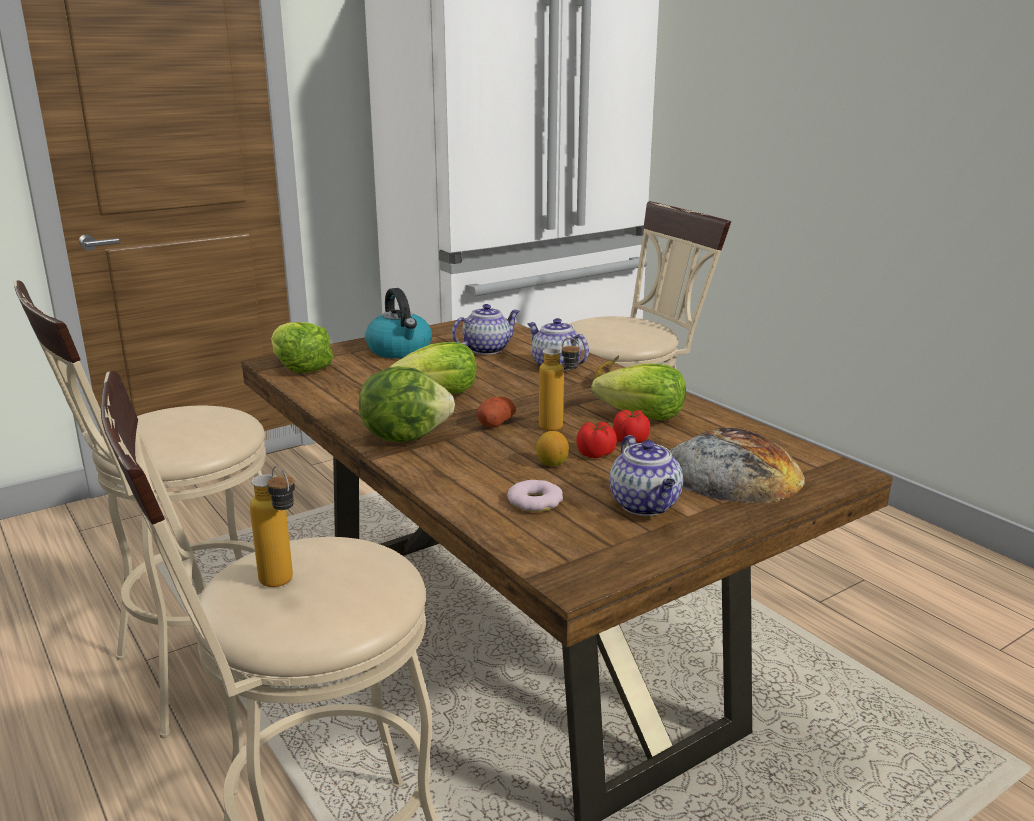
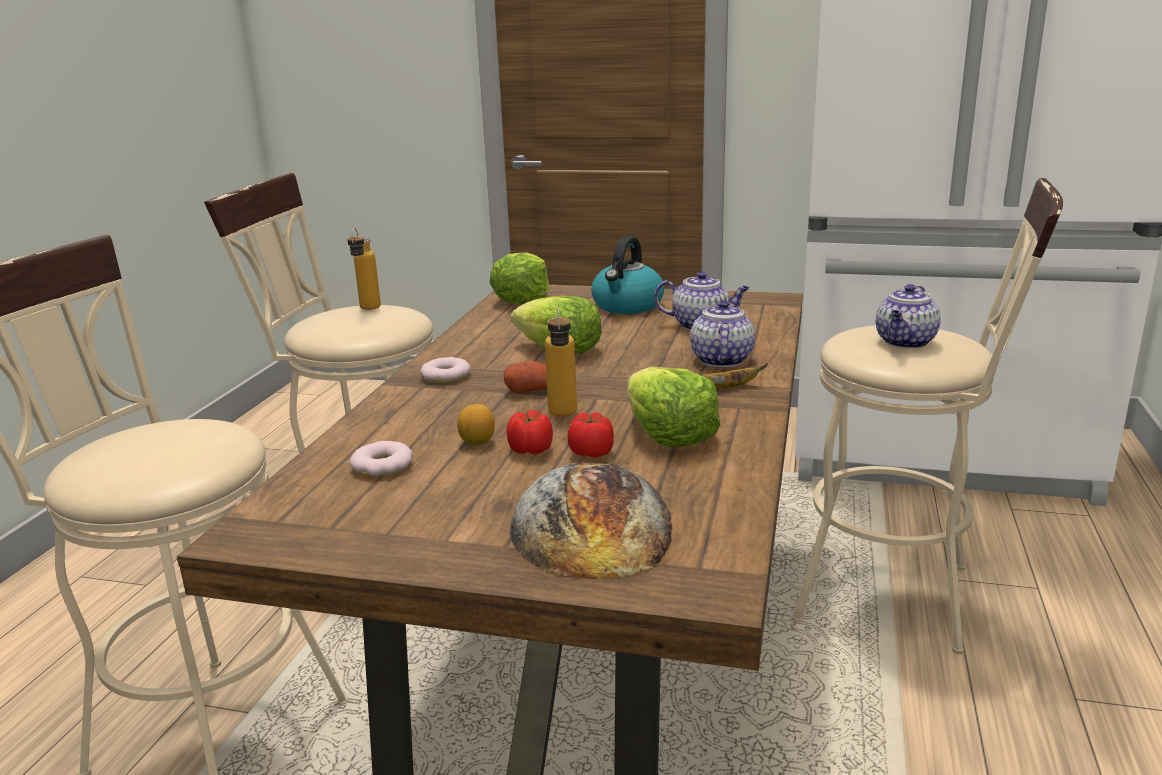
camera: 50 degrees right, 0 degrees up
(283, 585) = (136, 444): bottle -> bottle (367, 309)
(405, 436) = (445, 375): lettuce -> donut
(646, 506) = (442, 512): teapot -> teapot (905, 342)

